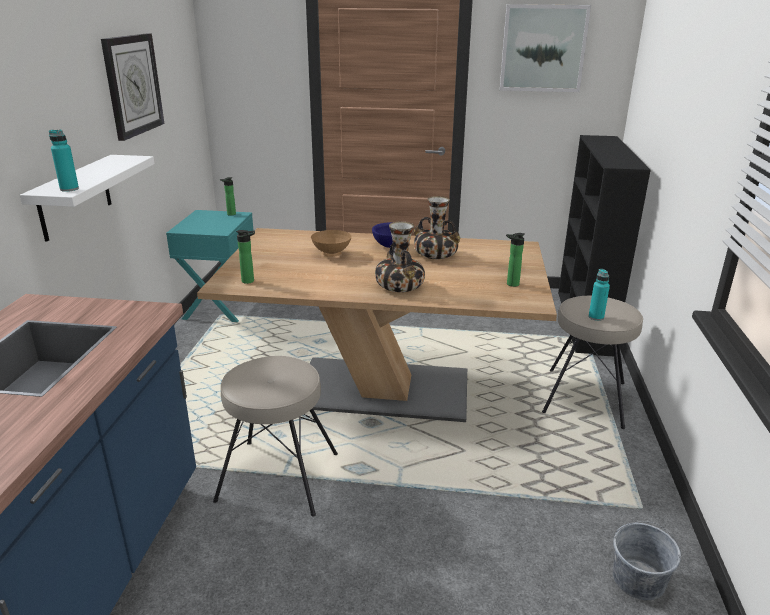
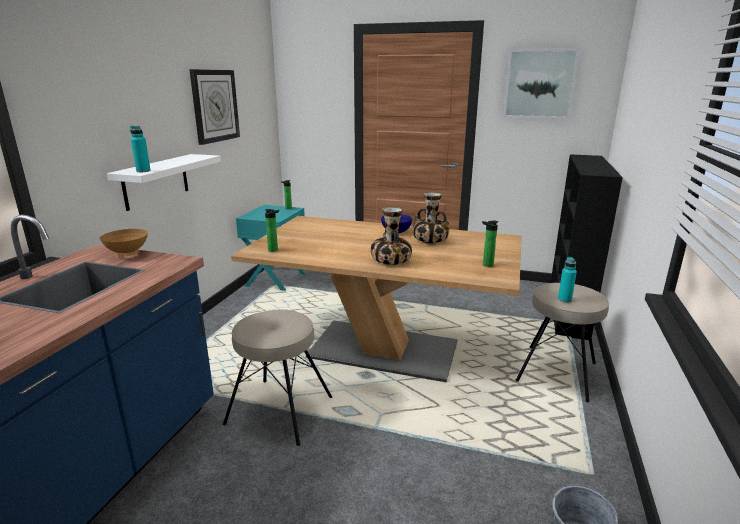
camera: 10 degrees right, 5 degrees down
(332, 254) = (347, 236): brown bowl -> brown bowl (128, 254)

